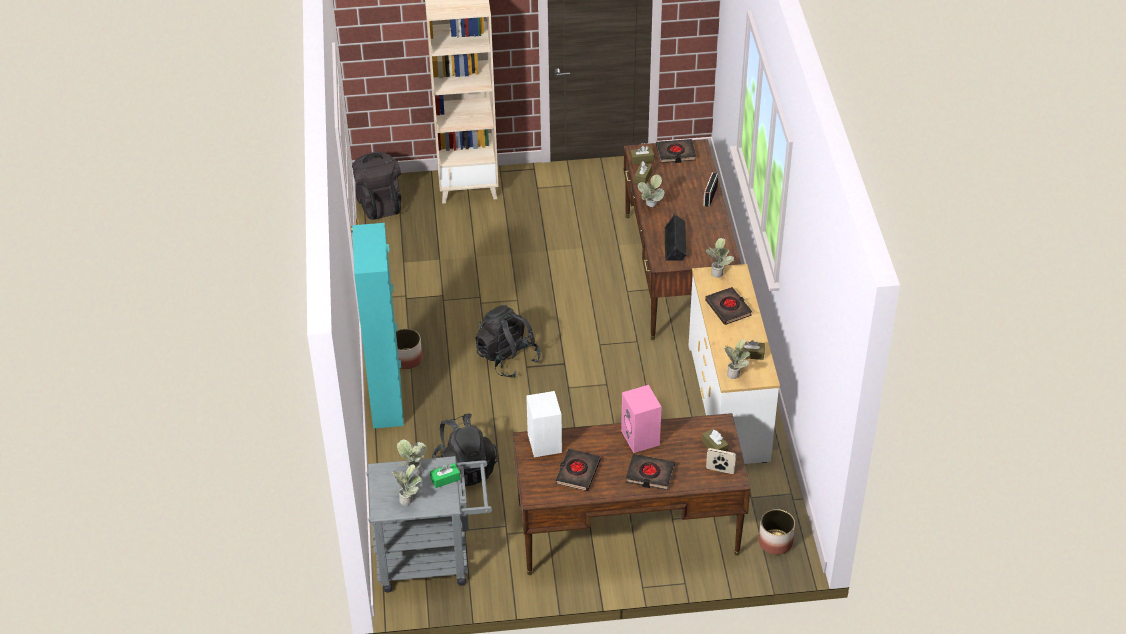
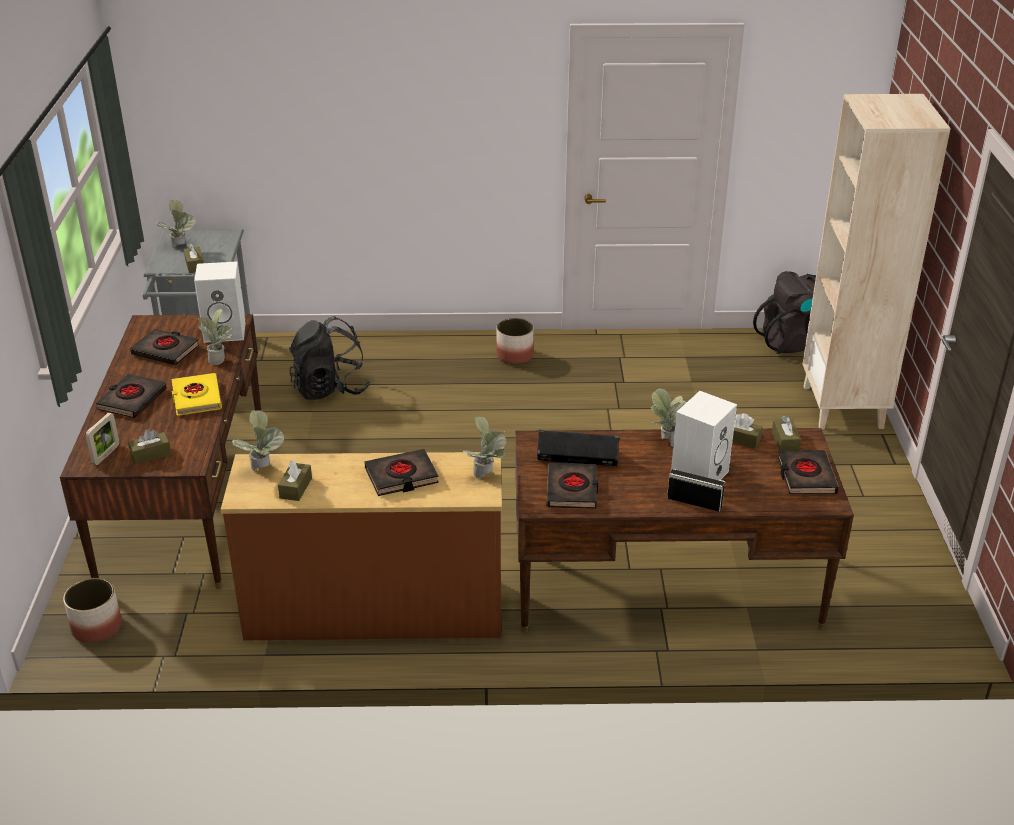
camera: 95 degrees right, 10 degrees down
(387, 402) = (448, 343): turquoise cabinet -> none
(412, 471) = (217, 249): potted plant -> potted plant (219, 359)
(445, 479) = (195, 265): green tissue box -> brown tissue box
(507, 358) = (503, 424): black backpack -> none
(641, 438) = (196, 398): pink speaker -> yellow book
(682, 194) = (699, 474): none -> white speaker
(709, 244) = (572, 490): none -> black book
(728, 402) = (375, 611): white dresser -> brown dresser

